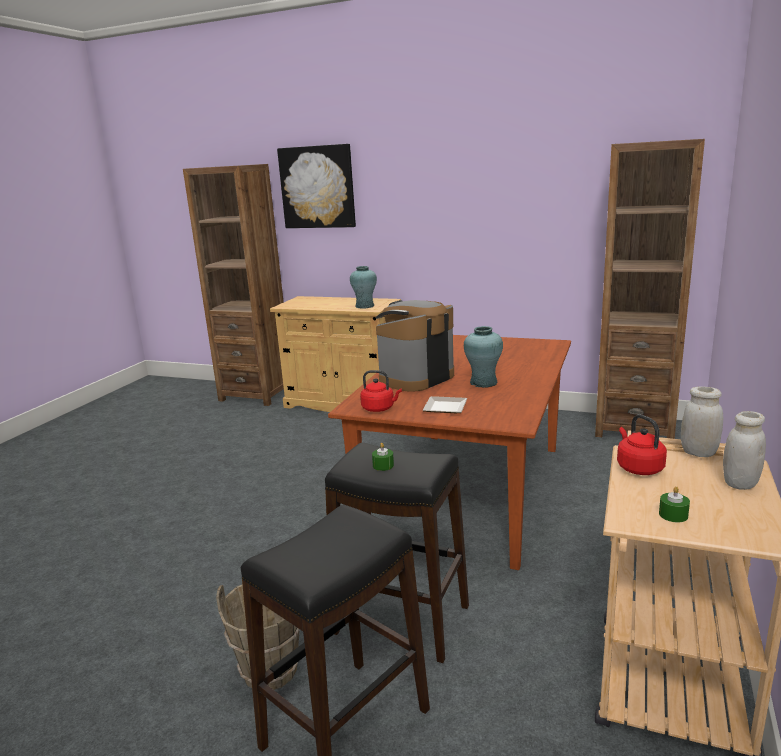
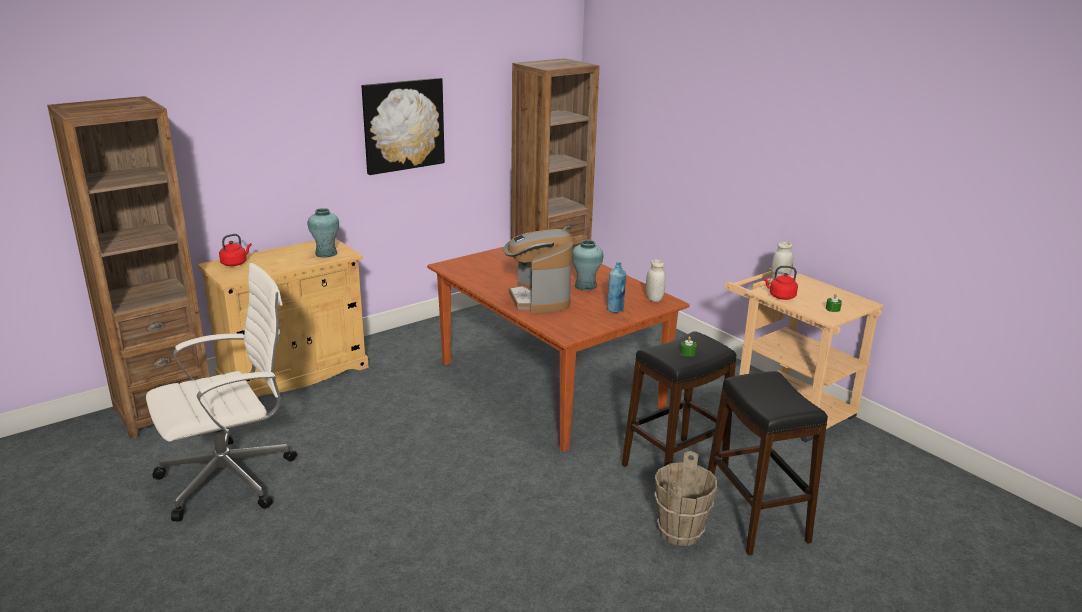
camera: 60 degrees left, 5 degrees up
(198, 440) = (231, 478): none -> white office chair
(317, 187) = (219, 121): picture -> picture (403, 125)
(380, 408) = (584, 327): red kettle -> red kettle (235, 263)
(446, 408) = (615, 310): plate -> blue bottle
(740, 483) = (817, 287): white jar -> white jar (654, 299)

